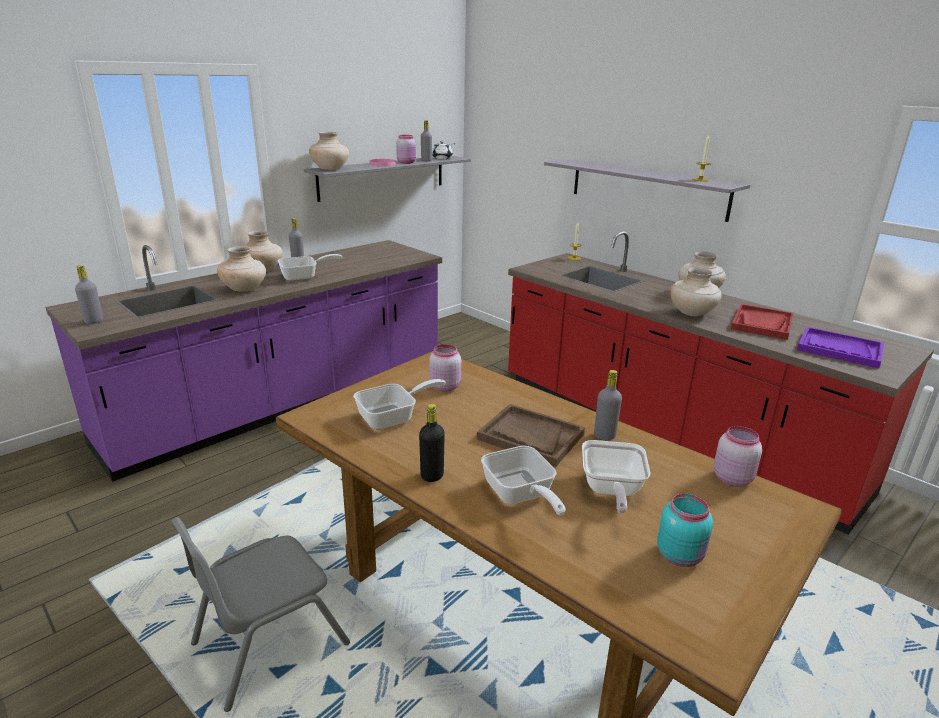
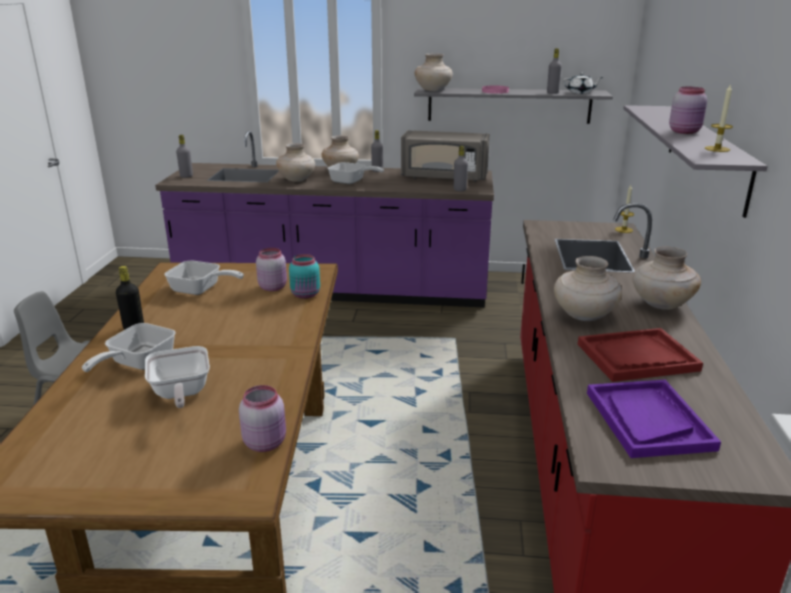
camera: 50 degrees right, 0 degrees up
(370, 253) = (444, 177): none -> grey microwave
(407, 162) = (525, 92): pink jar -> pink jar (685, 132)
(530, 436) = (232, 340): brown tray -> none
(604, 436) = (272, 366): grey bottle -> grey bottle (459, 190)
(611, 491) = (180, 394): frying pan -> frying pan turned 75 degrees counterclockwise
(681, 555) = (109, 447): turquoise jar -> turquoise jar (306, 295)

